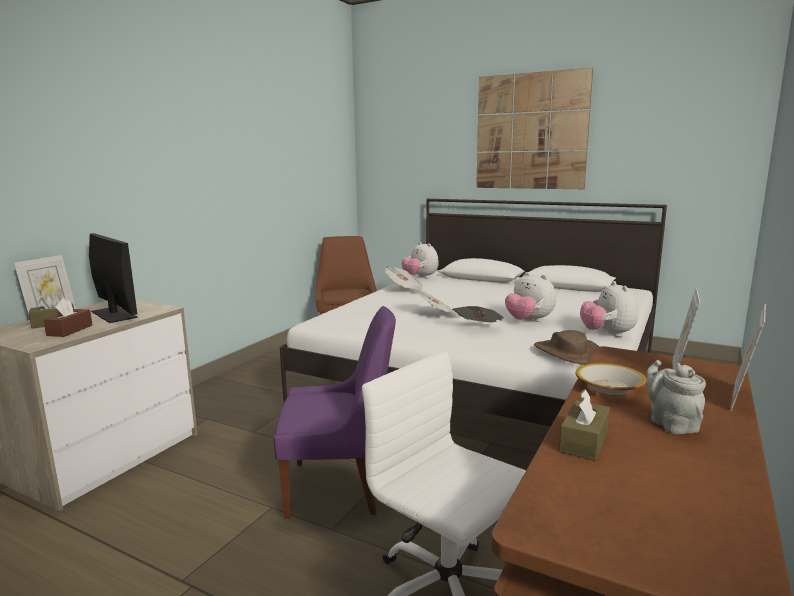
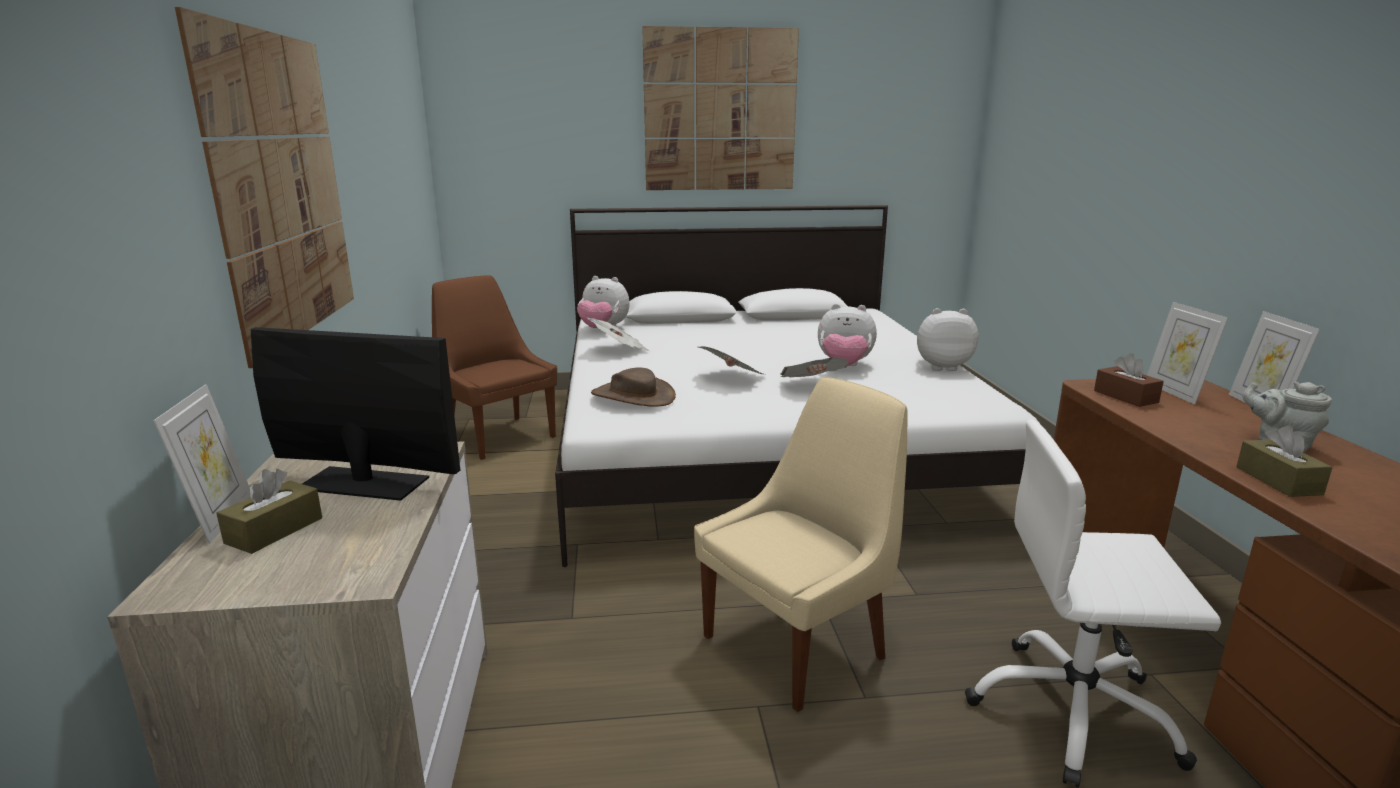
camera: 35 degrees left, 5 degrees up
(70, 330) = (355, 534): brown tissue box -> brown tissue box (1125, 396)
(167, 172) = (281, 187): none -> picture
(339, 488) = (798, 644): purple chair -> beige chair
(567, 352) = (951, 396): brown hat -> brown hat (633, 396)
(607, 334) = (941, 366): plush toy -> plush toy turned 135 degrees clockwise
(608, 388) = (1171, 422): bowl -> none

